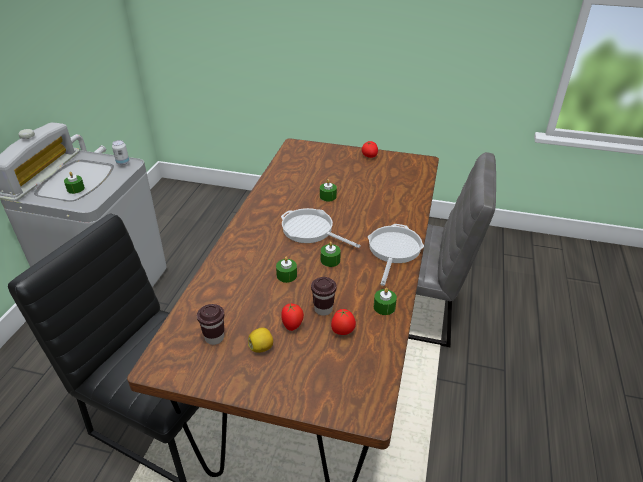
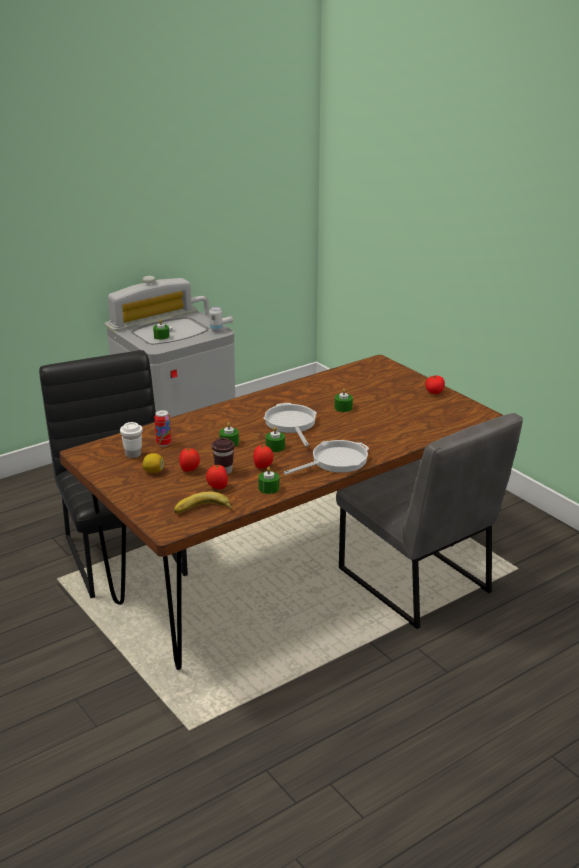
camera: 40 degrees right, 10 degrees down
(214, 338) = (133, 454): brown cup -> white cup
(228, 308) = (163, 443): none -> can
(349, 286) = (263, 467): none -> tomato
(367, 367) = (203, 510): none -> banana

